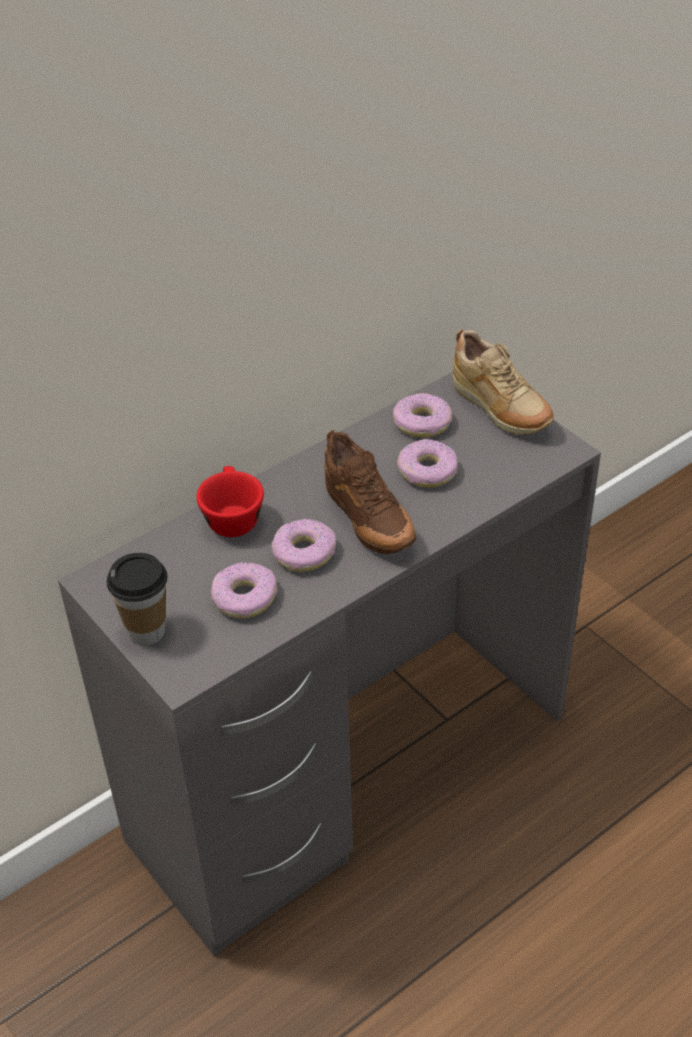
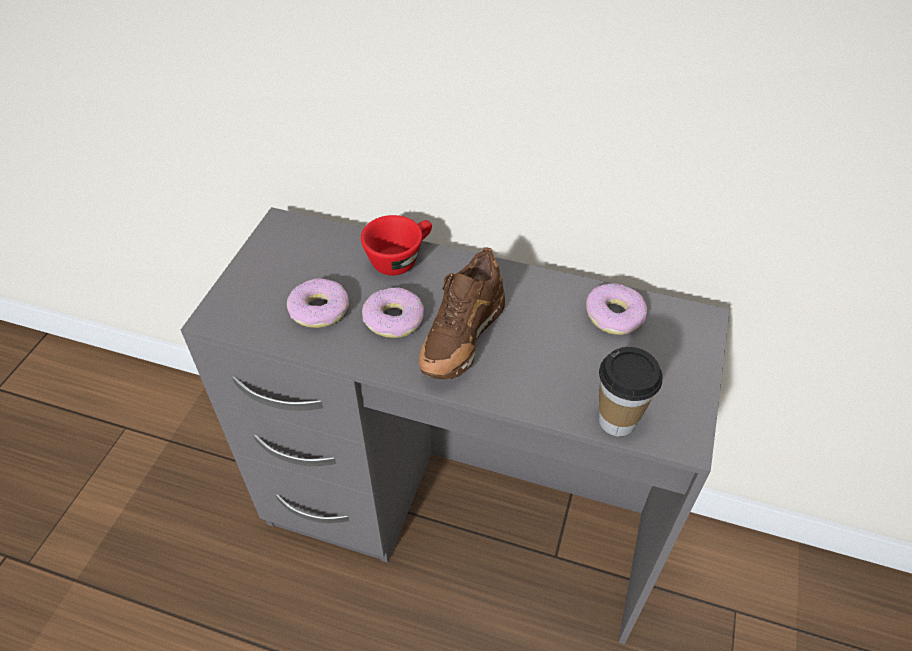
camera: 55 degrees right, 5 degrees up
(147, 631) = (249, 275): cup -> cup (617, 421)
(427, 471) = (557, 349): donut -> none
(499, 411) = (685, 361): beige shoe -> none

